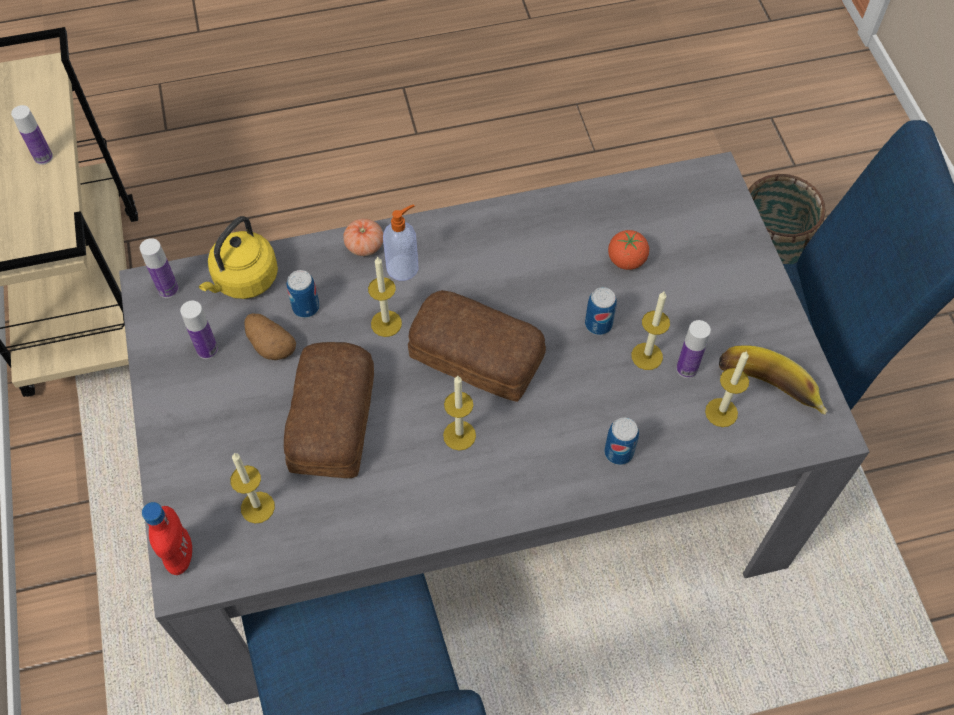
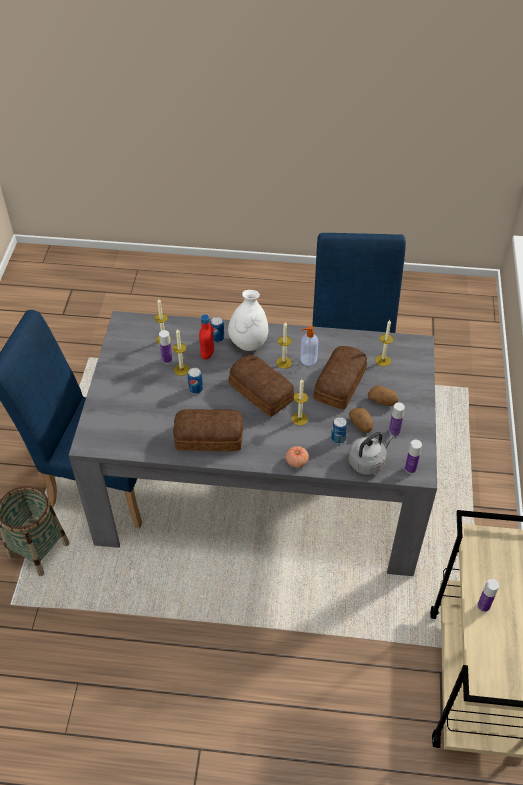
camera: 160 degrees left, 10 degrees down
(180, 555) = (420, 352): red bottle -> red bottle (207, 354)
(240, 407) = (382, 401): none -> potato
(244, 280) = (368, 461): yellow kettle -> grey kettle
(403, 267) = (280, 444): soap dispenser -> soap dispenser (308, 359)
(525, 242) = (210, 438): none -> bread
(549, 459) = (248, 343): none -> white vase
(626, 260) = (163, 414): tomato -> none
(766, 391) = (138, 341): banana -> none

